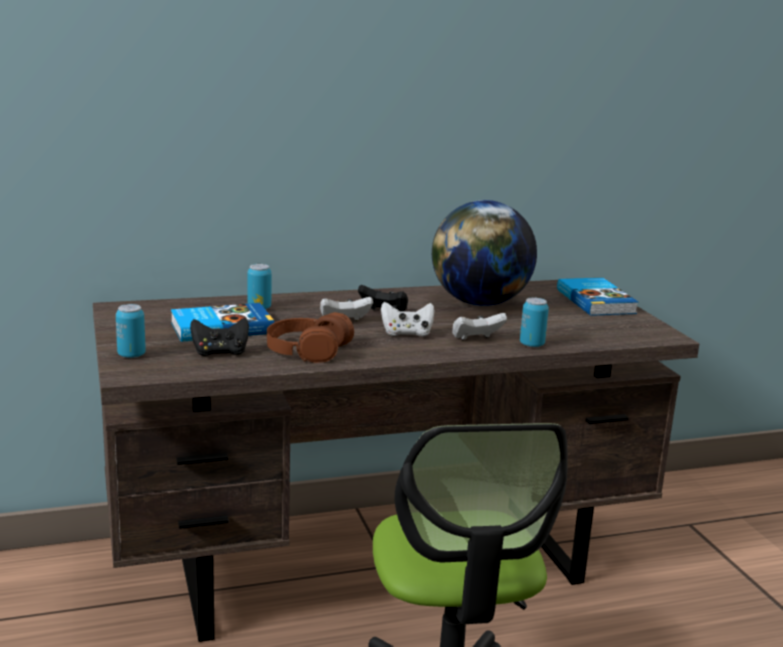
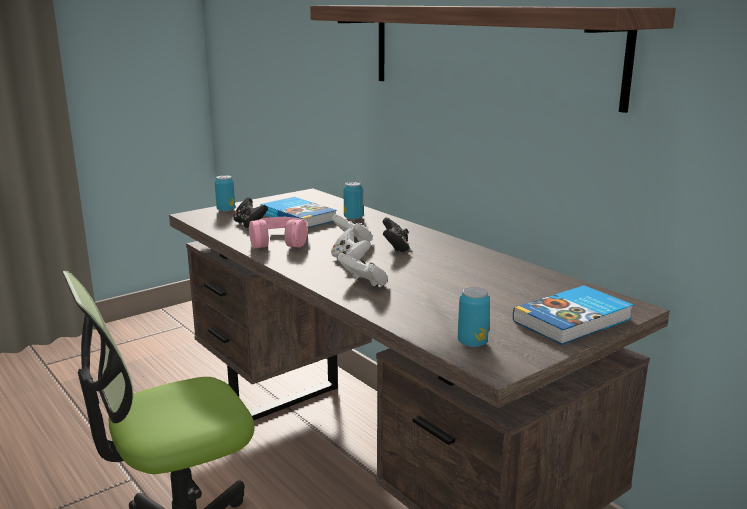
camera: 70 degrees right, 0 degrees up
(307, 349) = (278, 241): brown headphones -> pink headphones
(397, 94) = (485, 50): none -> shelf
(479, 303) = (473, 273): globe -> none
(532, 344) = (376, 305): can -> can (472, 343)

